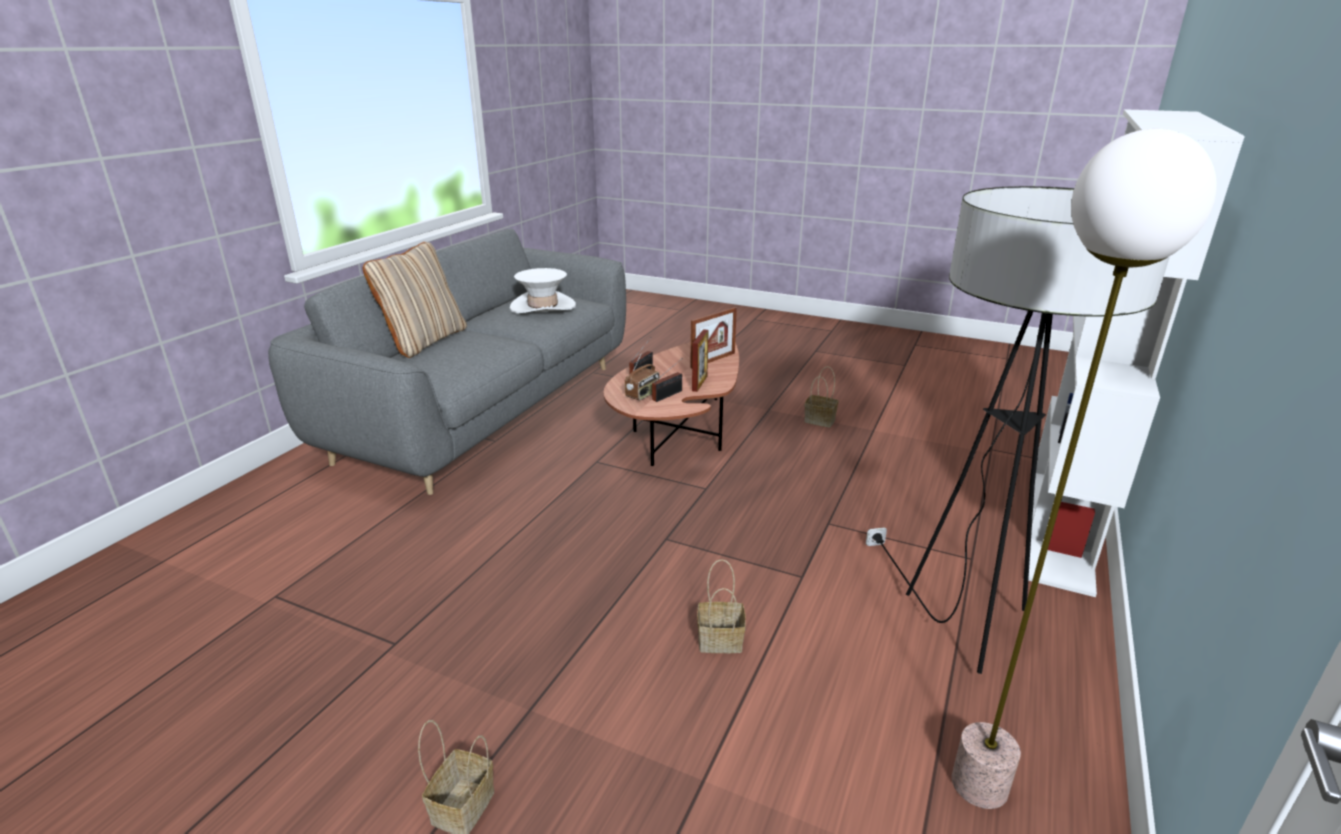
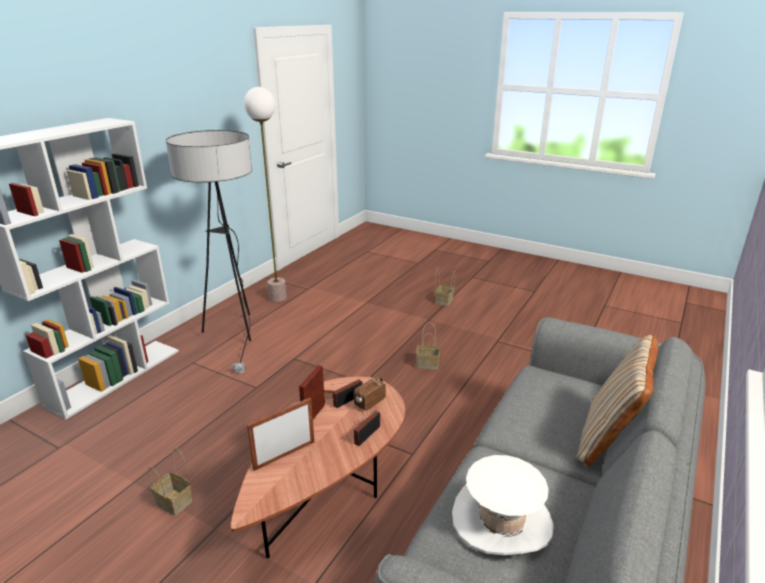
camera: 175 degrees left, 0 degrees up
(718, 641) = (349, 335): basket -> basket (428, 364)

